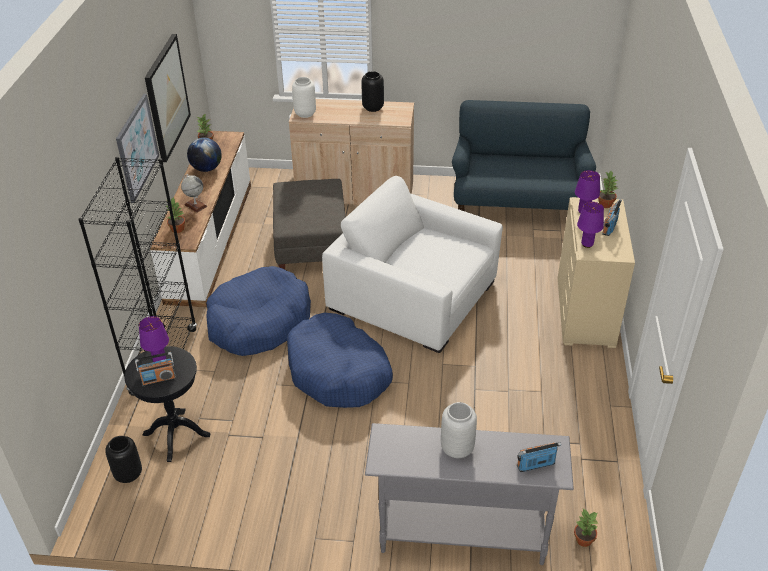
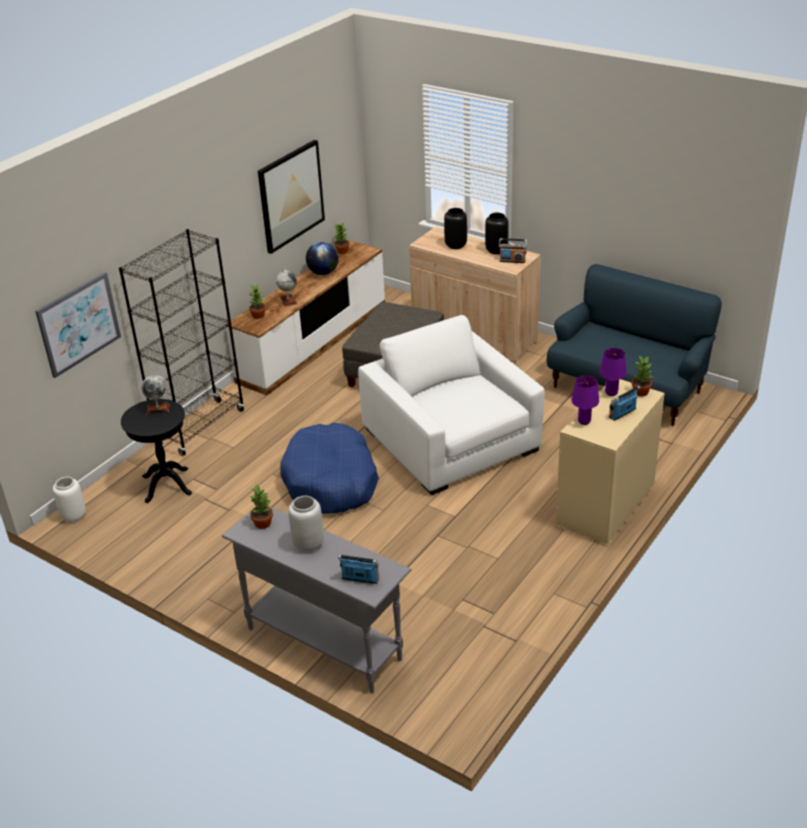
camera: 30 degrees right, 5 degrees down
(128, 474) = (111, 500): black vase -> black vase (456, 245)
(137, 147) = (230, 230): picture -> picture (78, 324)
(158, 379) = (145, 422): radio -> radio (512, 261)
(159, 360) = (158, 409): purple table lamp -> globe
(259, 322) = (299, 420): blue dog bed -> none
(305, 114) = (429, 242): white vase -> white vase (73, 516)
(583, 539) = (425, 689): potted plant -> potted plant (262, 523)

